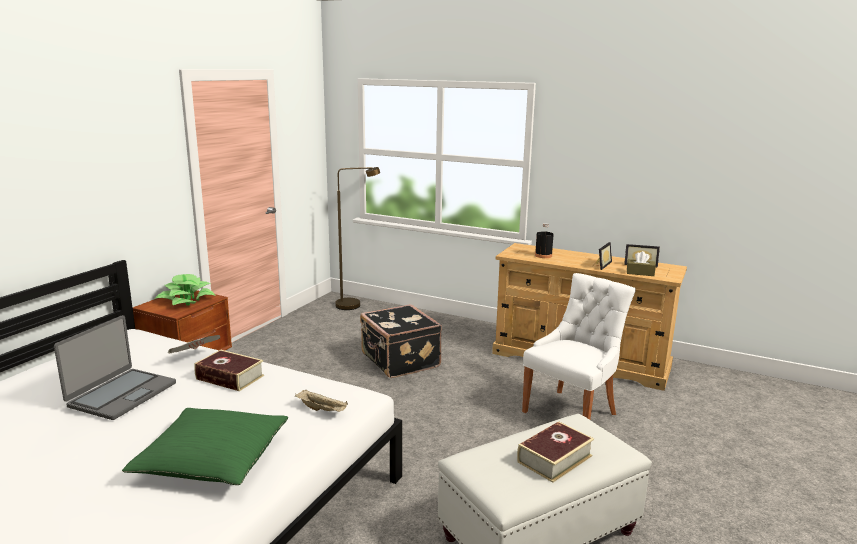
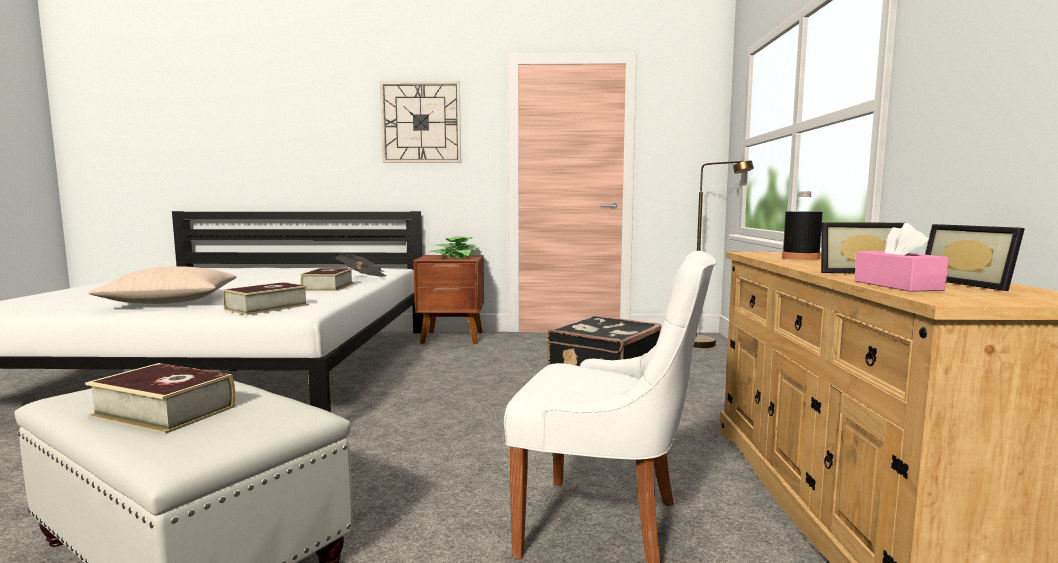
camera: 65 degrees right, 10 degrees down
(105, 154) = (421, 122): none -> wall clock
(121, 394) = (283, 277): laptop -> none
(212, 460) = (172, 301): green pillow -> beige pillow
(322, 410) = (267, 307): beige tray -> book
(640, 273) = (897, 285): brown tissue box -> pink tissue box

